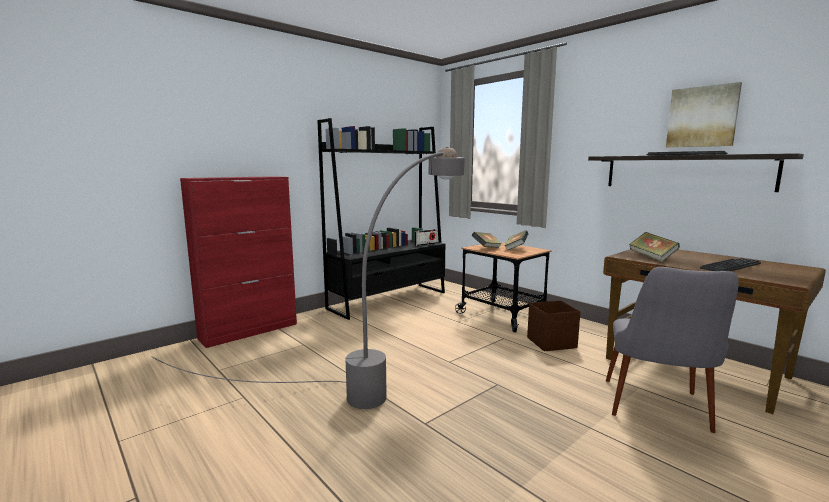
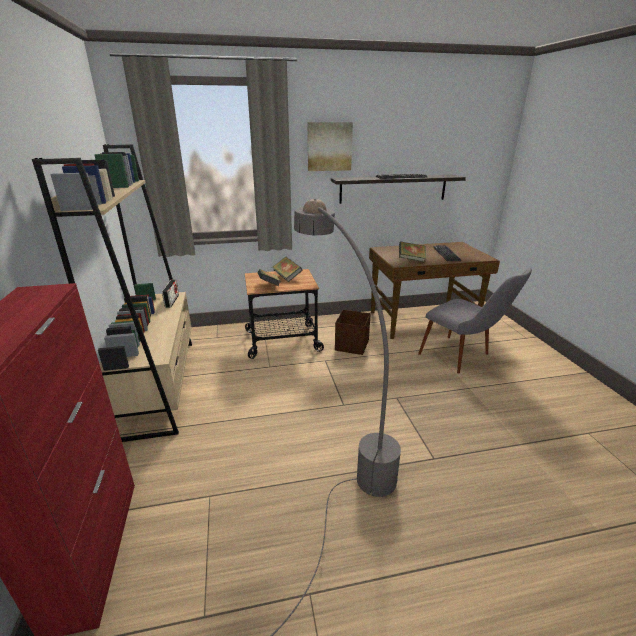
camera: 60 degrees left, 15 degrees up
(389, 300) = (161, 384): black bookcase -> beige bookcase
(702, 117) = (403, 146): picture -> picture (329, 146)

